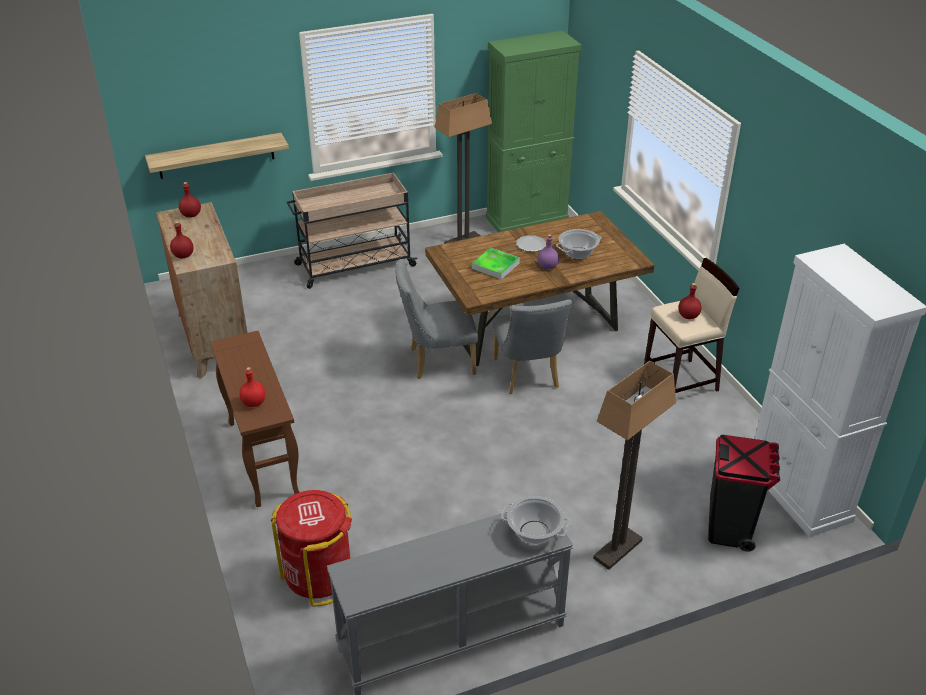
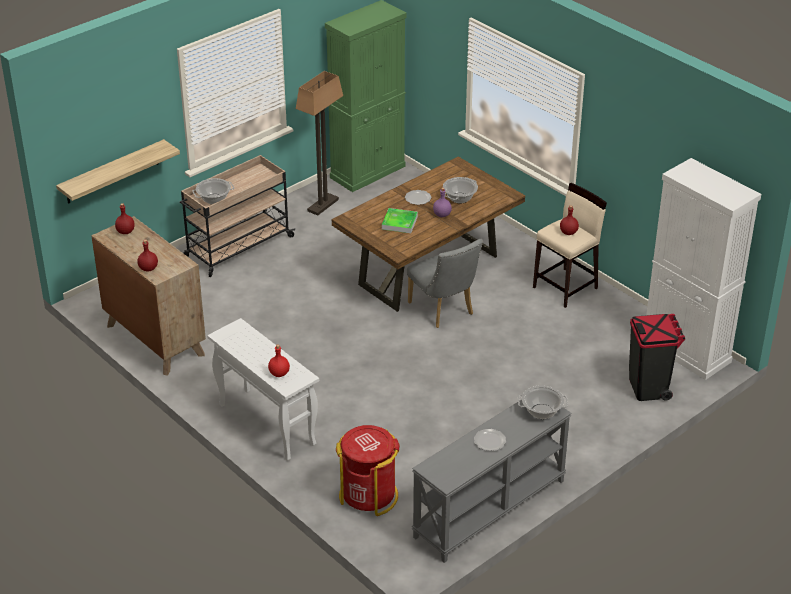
camera: 20 degrees left, 0 degrees up
(262, 457) = (266, 424): brown console table -> white console table
(323, 206) = (214, 199): none -> cooking pot
(437, 361) = (362, 315): grey chair -> none
(445, 555) = (490, 441): none -> plate
(617, 550) = (576, 422): floor lamp -> none

